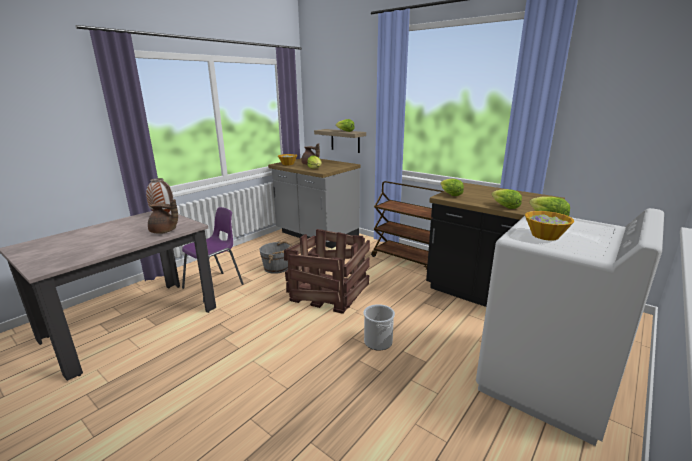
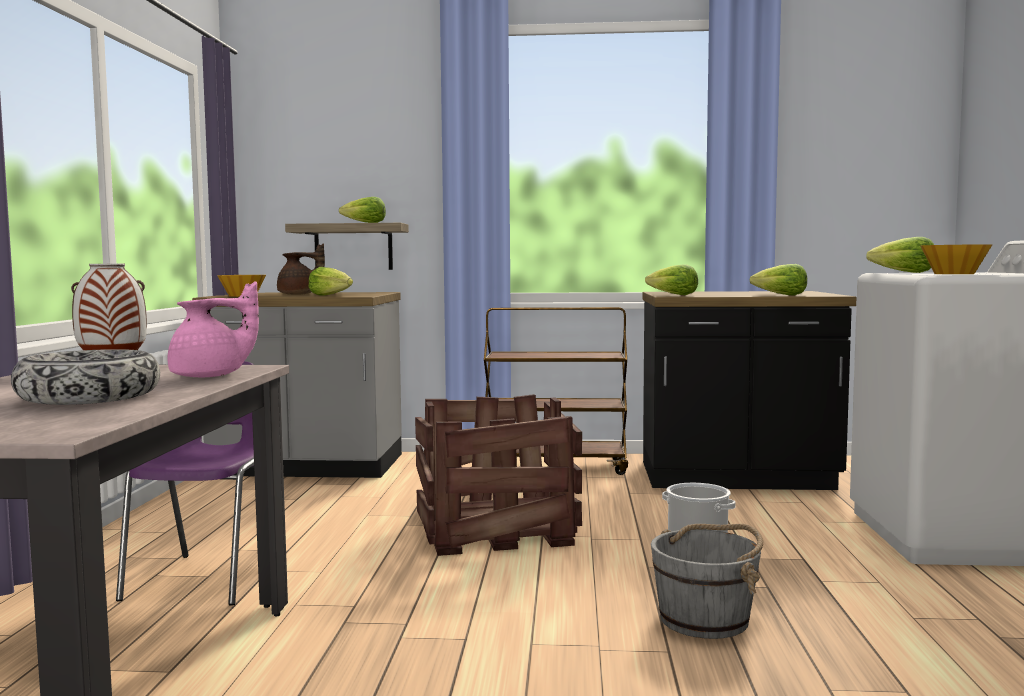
camera: 35 degrees left, 15 degrees down
(103, 242) = (89, 397): none -> bowl
(164, 231) = (211, 376): brown teapot -> pink teapot
(277, 268) = (313, 522): grey bucket -> grey bucket (705, 619)

